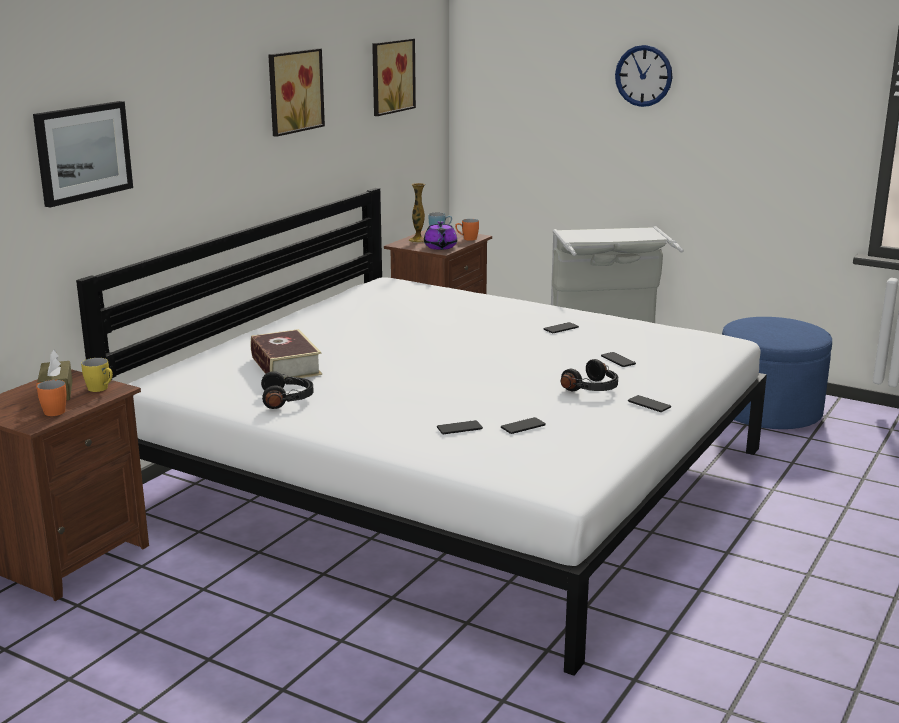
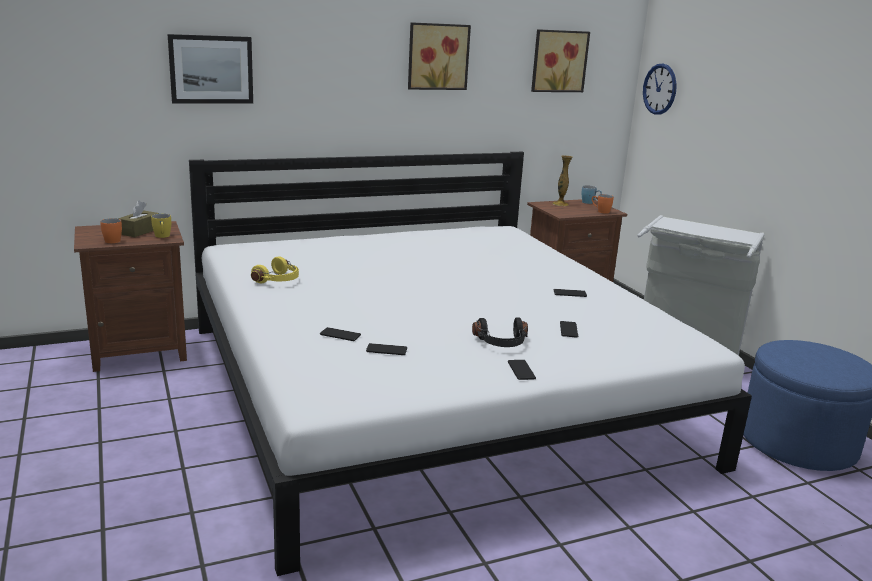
camera: 35 degrees right, 0 degrees up
(286, 366) = (322, 260): book -> none
(287, 399) = (278, 280): black headphones -> yellow headphones
(440, 247) = (566, 212): purple teapot -> none
(643, 76) = (777, 81): wall clock -> wall clock (659, 89)

